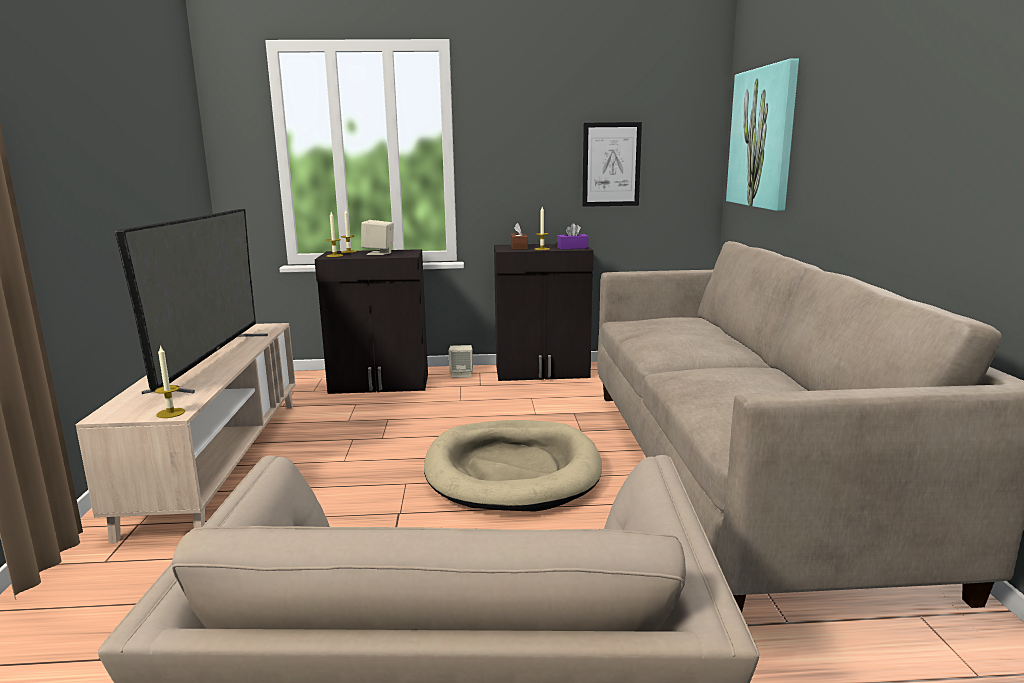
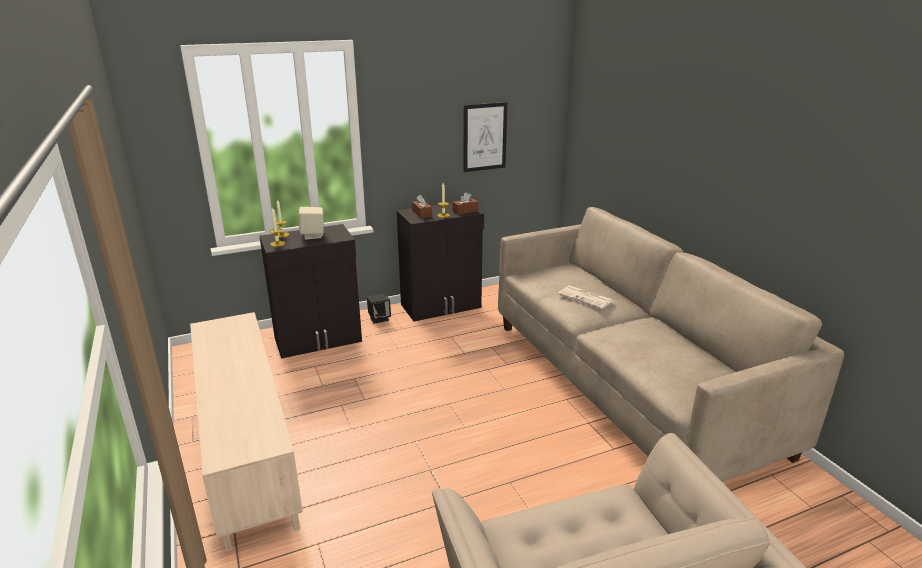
camera: 20 degrees left, 10 degrees up
(171, 413) = (271, 446): candle -> none
(211, 361) = (238, 375): television -> none
(461, 374) = (379, 318): beige speaker -> black speaker
(512, 471) = (484, 413): beige dog bed -> none
(572, 248) = (465, 211): purple tissue box -> brown tissue box
(682, 338) = (586, 298): none -> newspaper
(763, 138) = (607, 124): picture -> none

